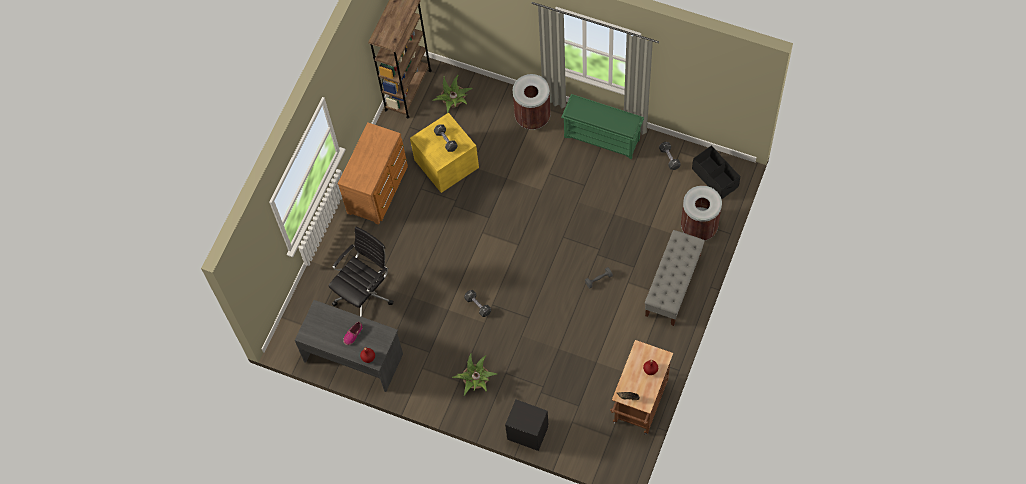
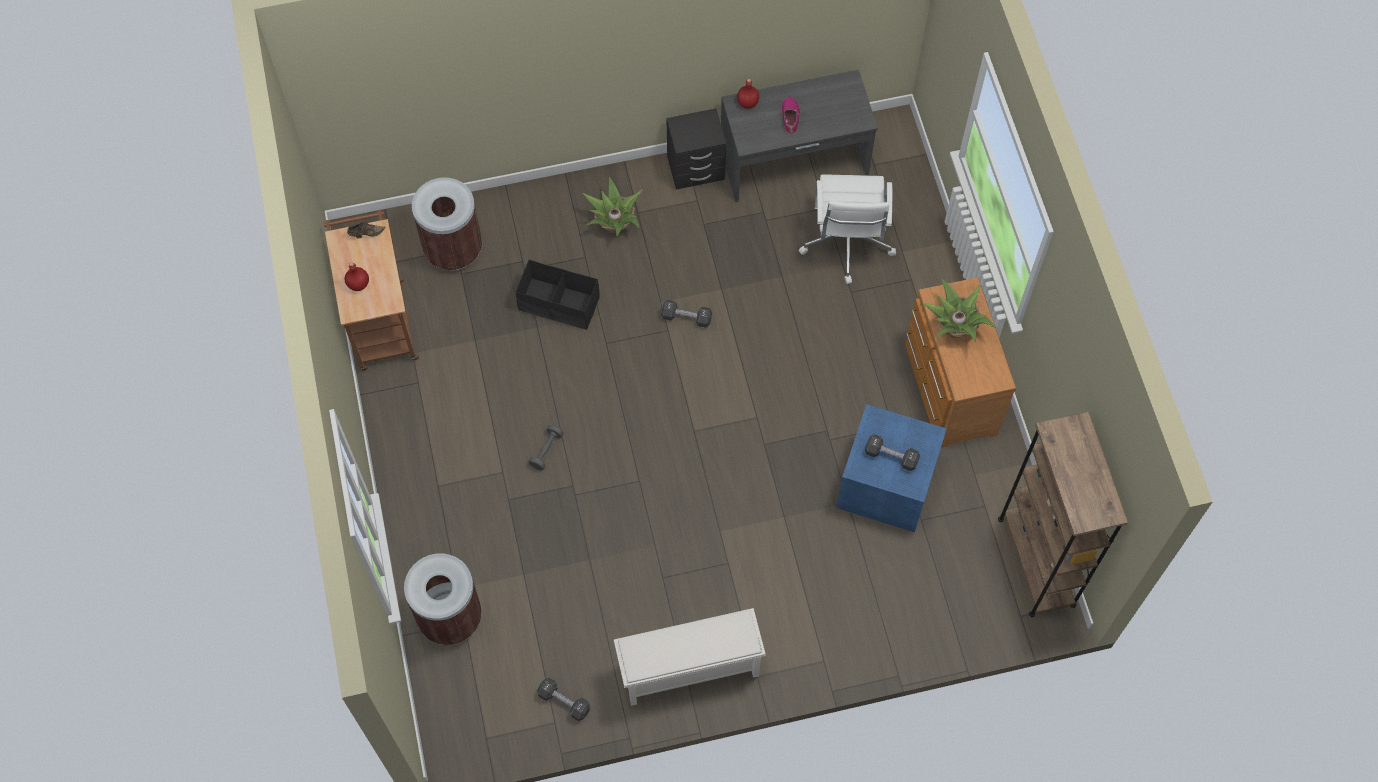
camera: 140 degrees right, 0 degrees up
(365, 293) = (846, 244): black office chair -> white office chair
(445, 163) = (888, 483): yellow storage box -> blue storage box
(454, 103) = (952, 584): potted plant -> potted plant (954, 327)
(527, 433) = (504, 204): black nightstand -> black nightstand (695, 168)
(532, 117) = (819, 637): brown trash can -> brown trash can (453, 249)
(602, 137) = (688, 671): green shoe rack -> white shoe rack
(673, 285) = (434, 506): grey bench -> none
(715, 178) = (473, 713): black storage box -> black storage box (559, 304)

